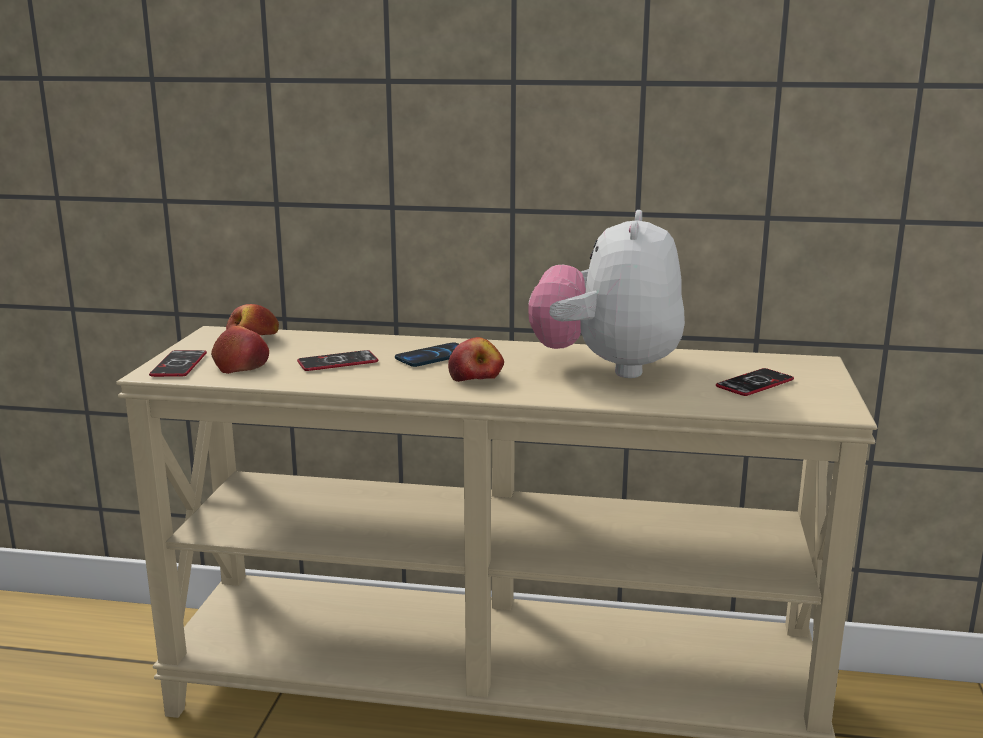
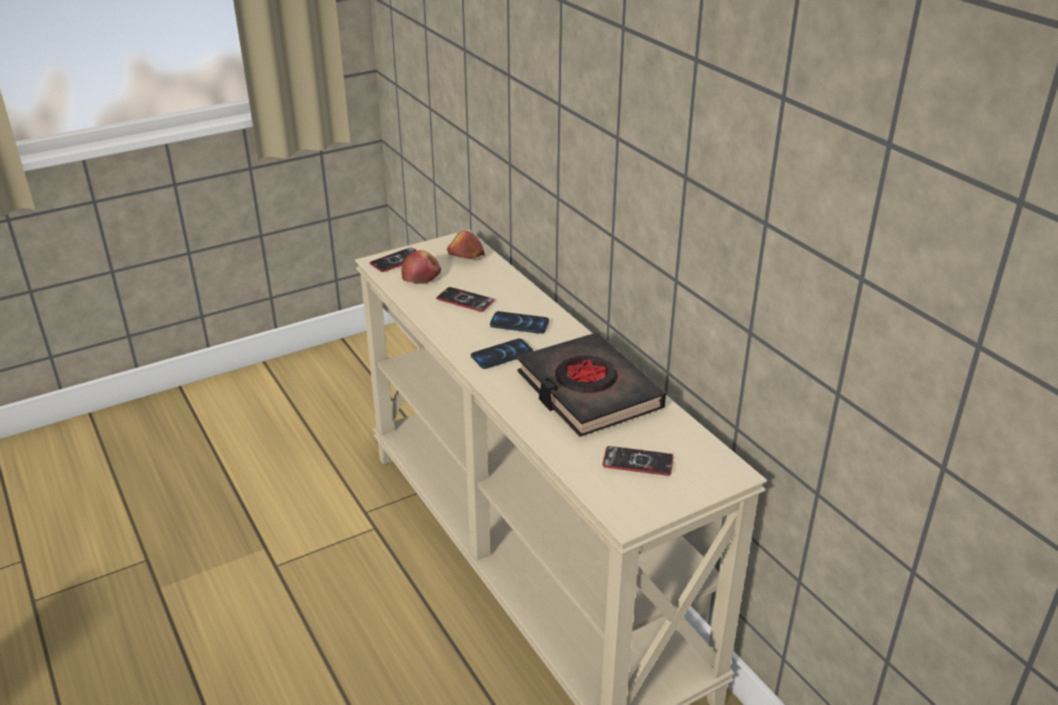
camera: 50 degrees right, 15 degrees up
(476, 377) = (502, 355): apple -> phone
(607, 367) = (588, 391): plush toy -> black book

